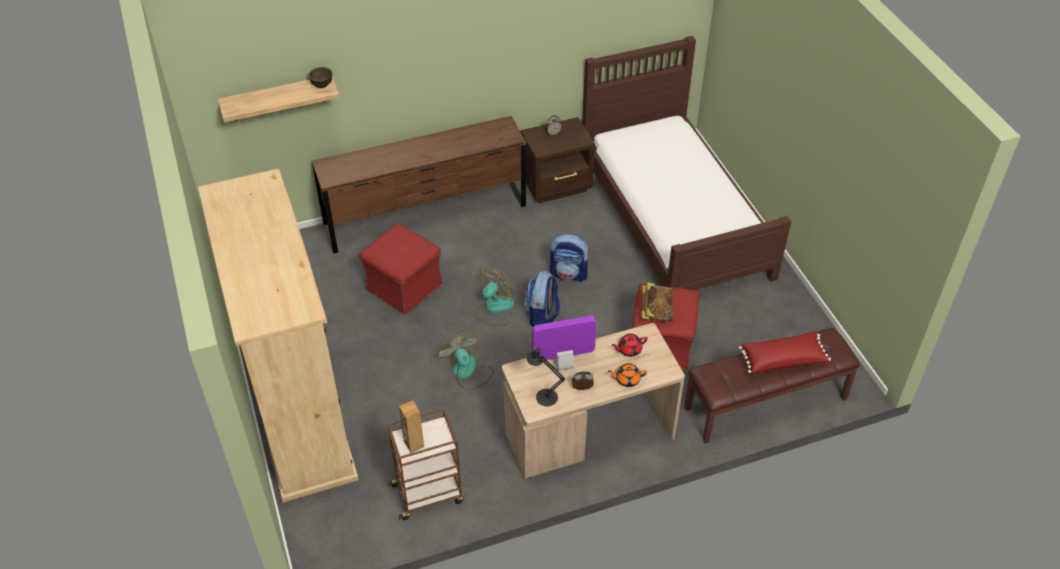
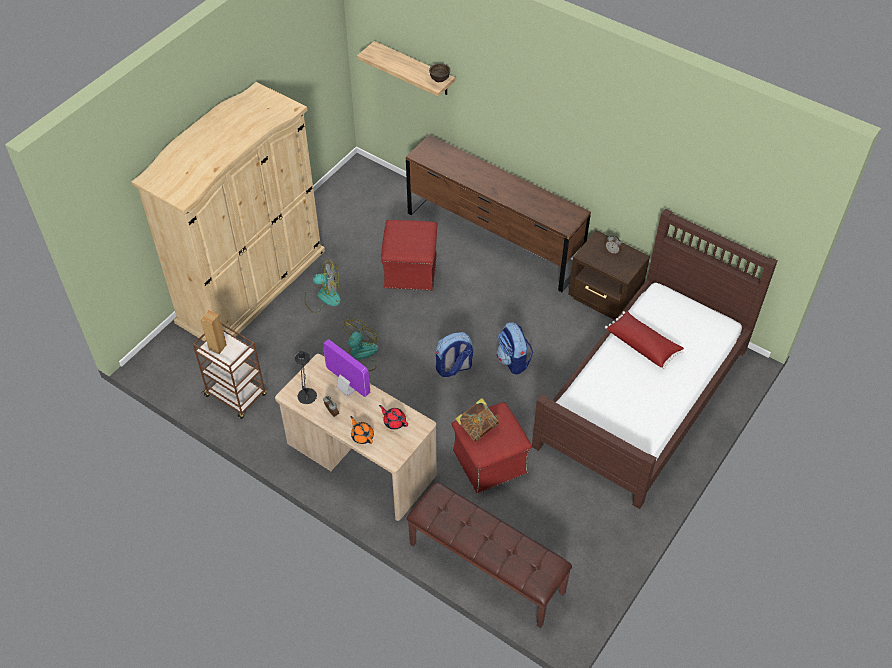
camera: 55 degrees right, 5 degrees up
(494, 309) = (435, 335): fan -> fan (323, 297)
(782, 359) = (497, 540): red pillow -> red pillow (643, 344)

